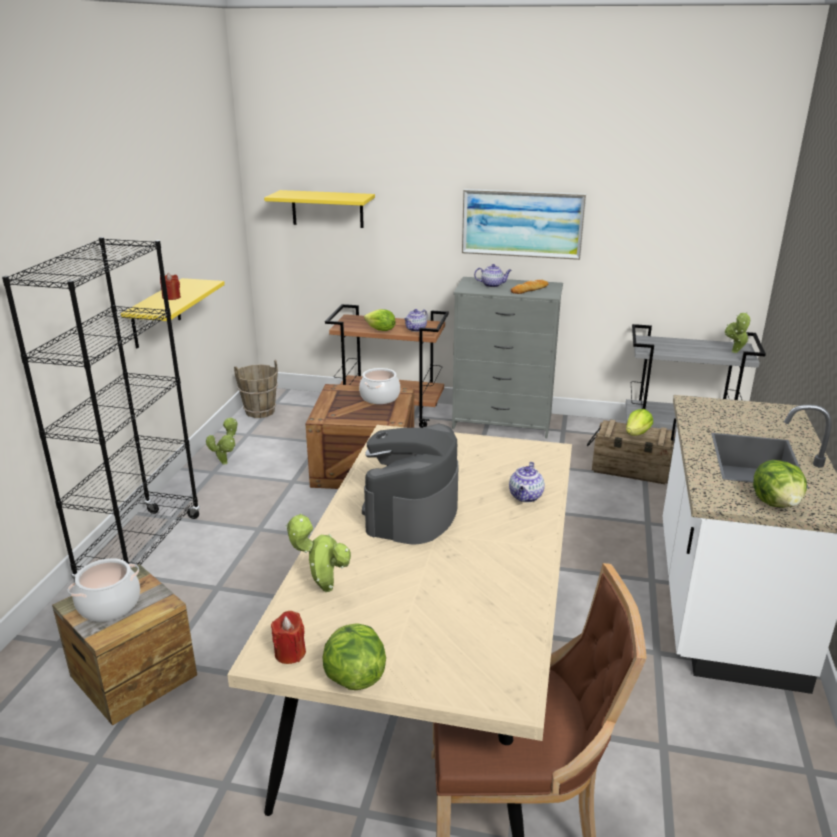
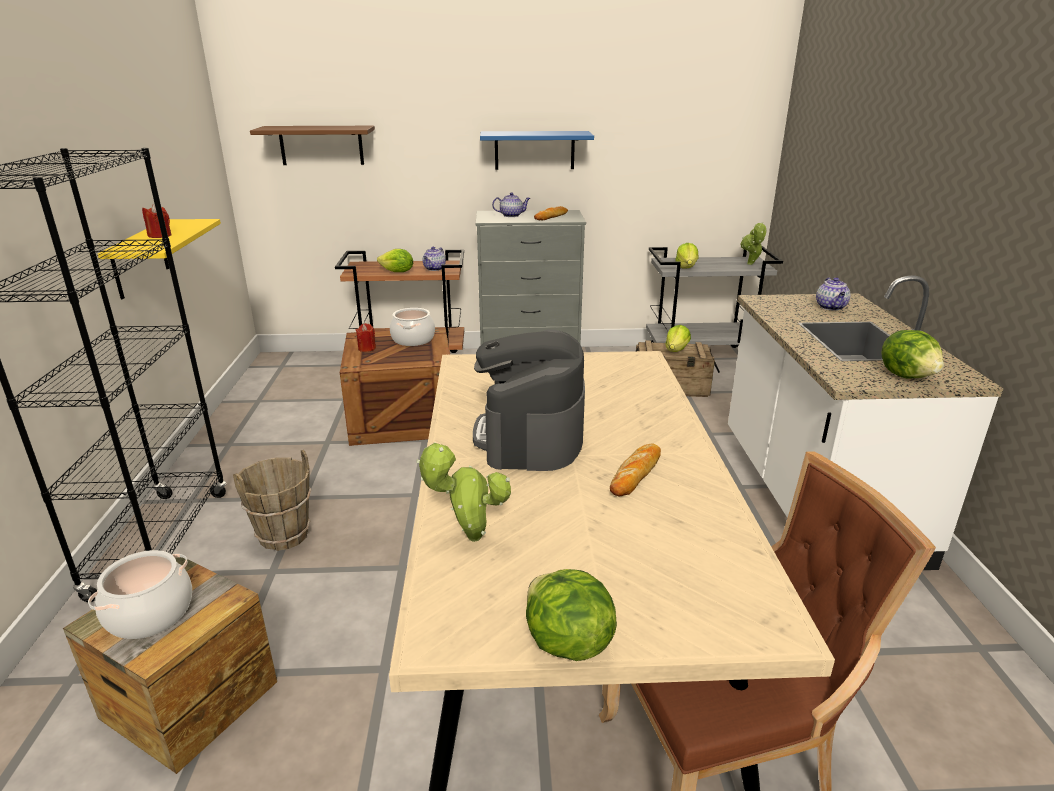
camera: 15 degrees left, 0 degrees up
(226, 462) = (241, 431): potted plant -> none
(260, 412) = (266, 376): brown bucket -> brown bucket (283, 535)
(290, 653) = (465, 627): red candle -> red candle (367, 348)
(327, 209) = (321, 145): yellow shelf -> brown shelf
(479, 557) = (636, 473): none -> bread
(522, 223) = (534, 150): picture -> blue shelf
(526, 497) = (647, 405): teapot -> teapot (831, 307)
(663, 350) = (686, 267): none -> lettuce

